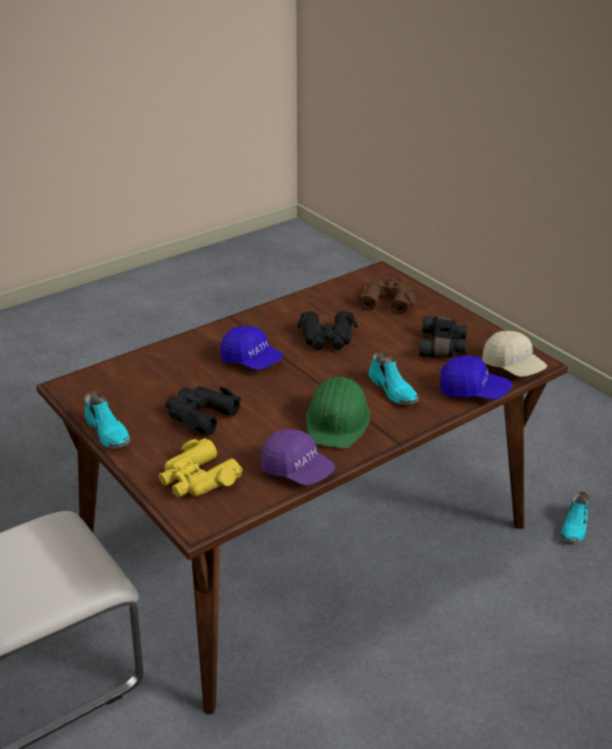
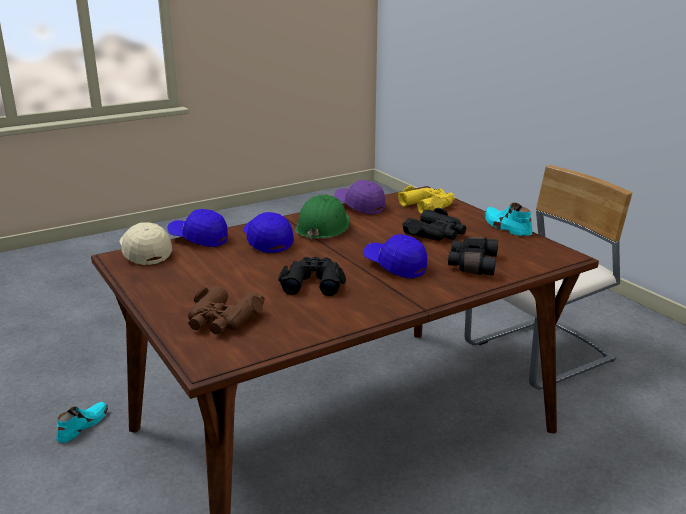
camera: 175 degrees left, 10 degrees down
(394, 391) = (267, 242): turquoise shoe -> blue cap
(443, 346) = (196, 271): black binoculars -> black binoculars (471, 264)

